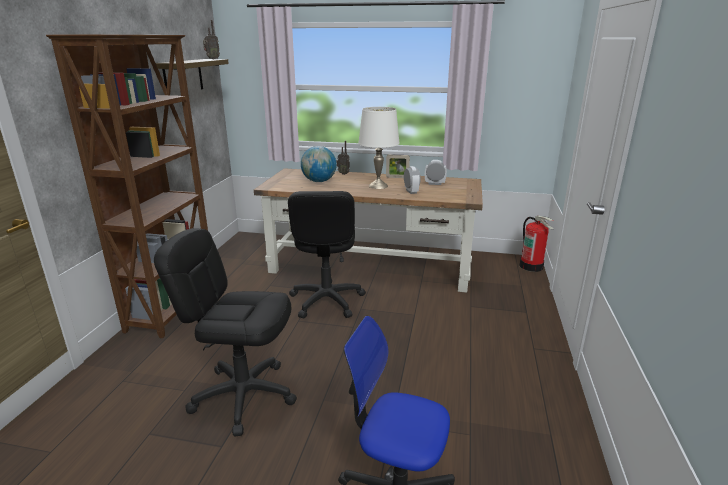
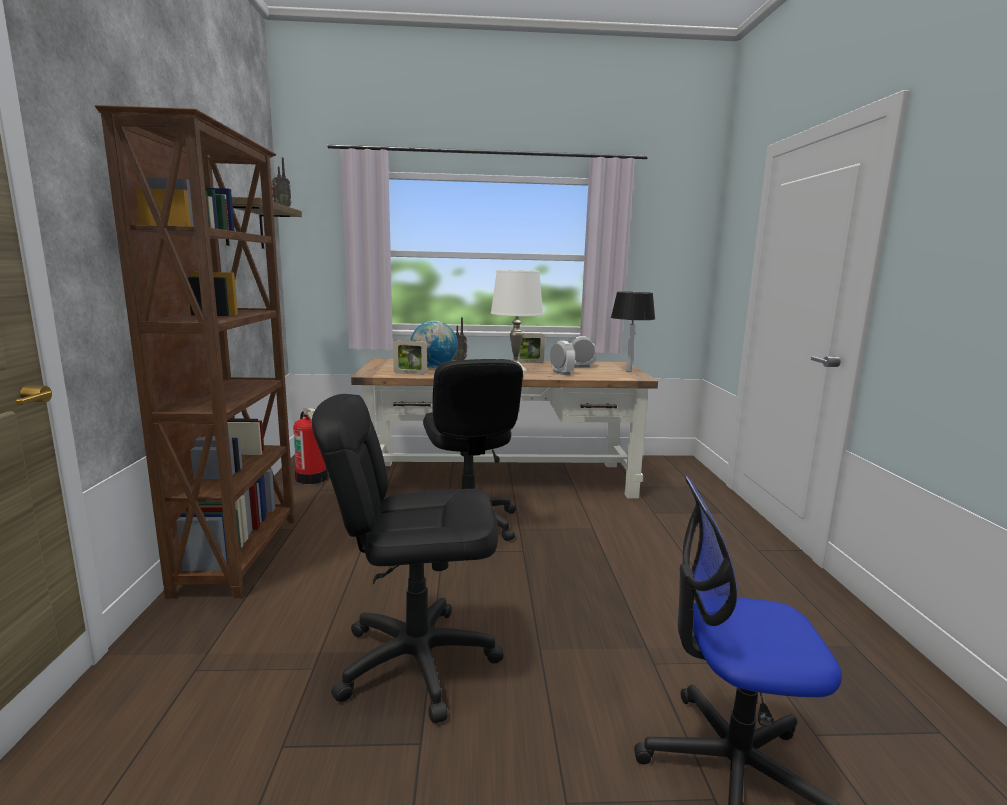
camera: 15 degrees left, 10 degrees down
(296, 187) = (410, 373): none -> picture frame
(469, 191) = (628, 371): none -> black table lamp
(531, 266) = (691, 466): fire extinguisher -> fire extinguisher (312, 478)

